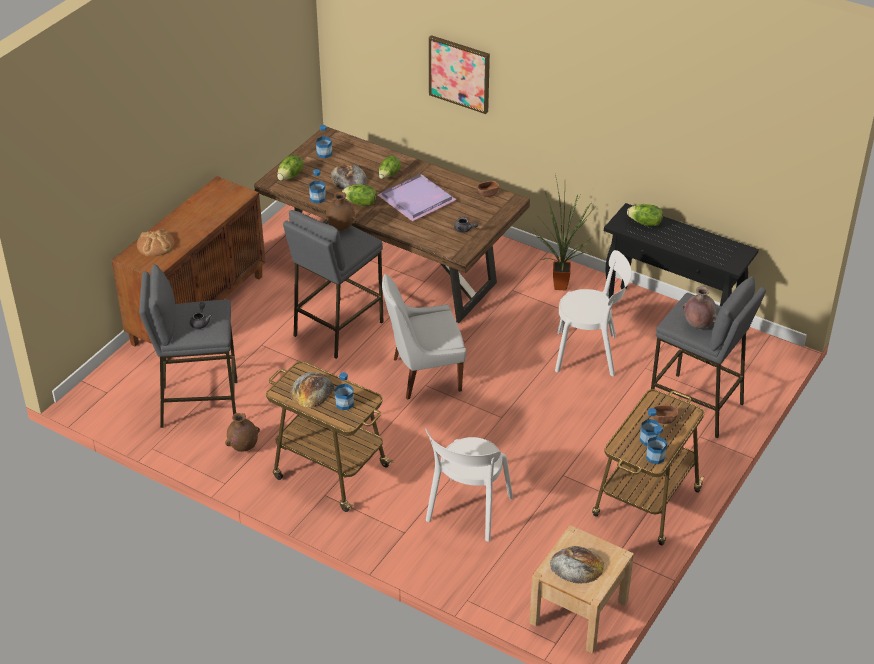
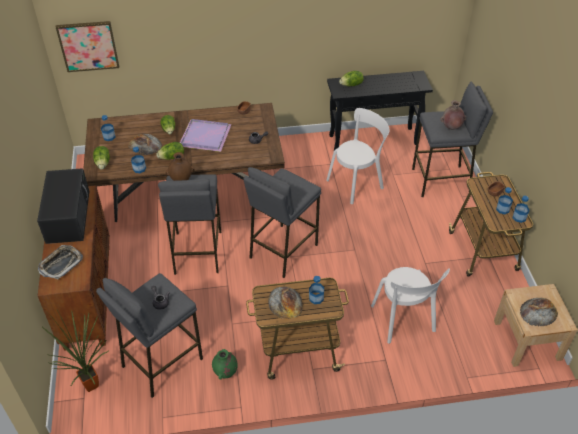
camera: 40 degrees left, 5 degrees up
(156, 245) = (61, 264): bread -> tray
(205, 206) = (68, 215): none -> black microwave
(243, 448) = (225, 373): brown vase -> green vase
(423, 375) = (282, 251): white chair -> grey stool
(459, 73) = (182, 37): picture -> picture (88, 46)
(561, 284) = (296, 151): potted plant -> potted plant (90, 383)

